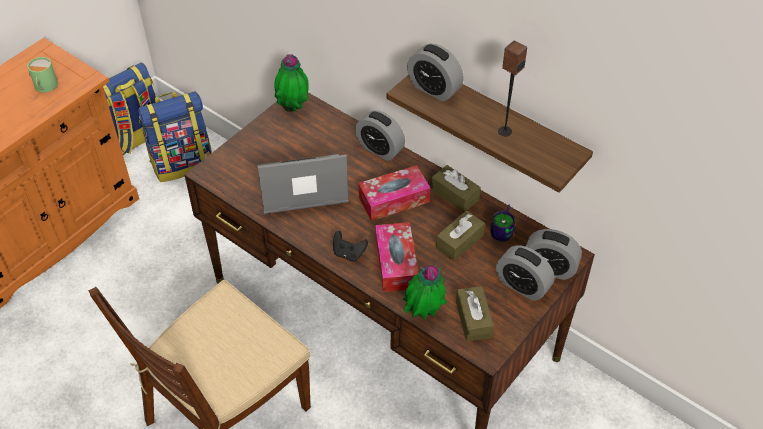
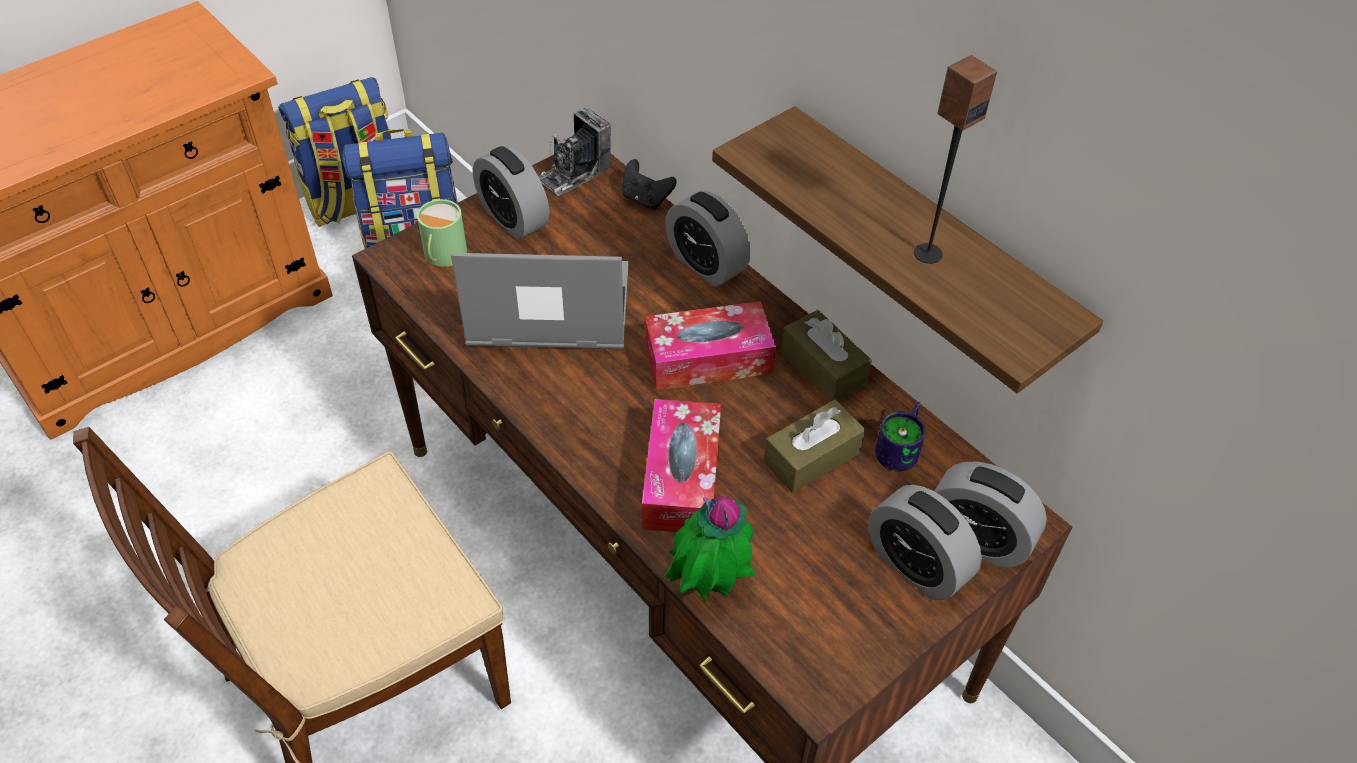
camera: 10 degrees right, 0 degrees up
(45, 86) = (167, 75): green mug -> green mug (442, 255)
(293, 108) = (574, 173): potted plant -> camera
(348, 253) = (598, 444): black game controller -> black game controller (645, 199)
(434, 89) = (806, 155): alarm clock -> alarm clock (513, 219)
(473, 319) = (804, 616): brown tissue box -> none

